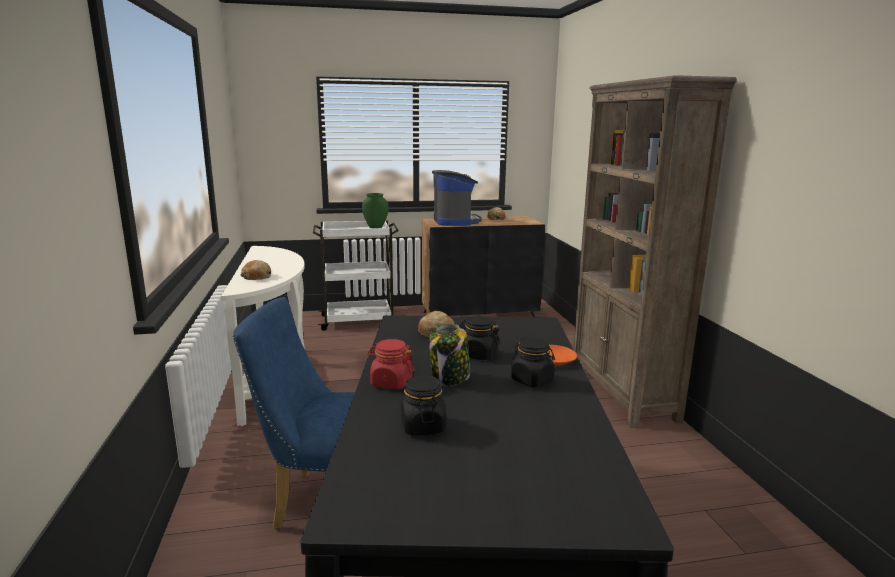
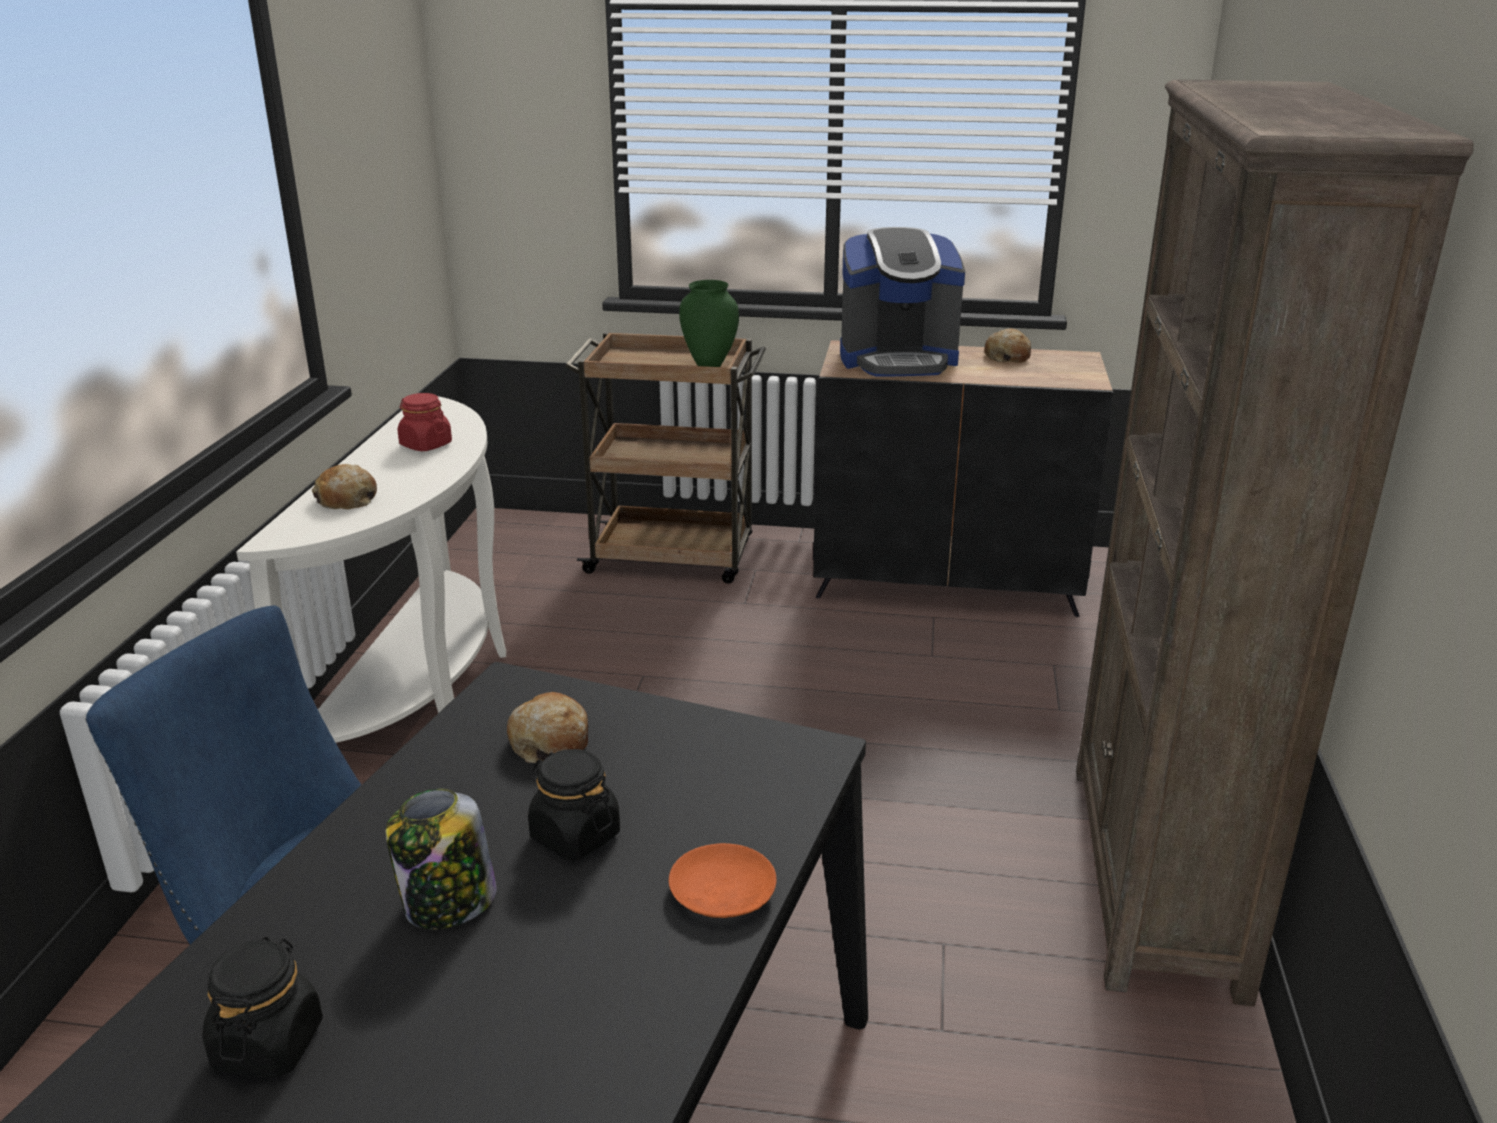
camera: 20 degrees right, 10 degrees up
(359, 321) = (674, 557): white cart -> brown cart
(391, 383) = (324, 889): red jar -> red jar (425, 445)
(455, 221) = (898, 360): coffee machine -> coffee machine turned 75 degrees clockwise
(532, 380) = (614, 952): black jar -> none

